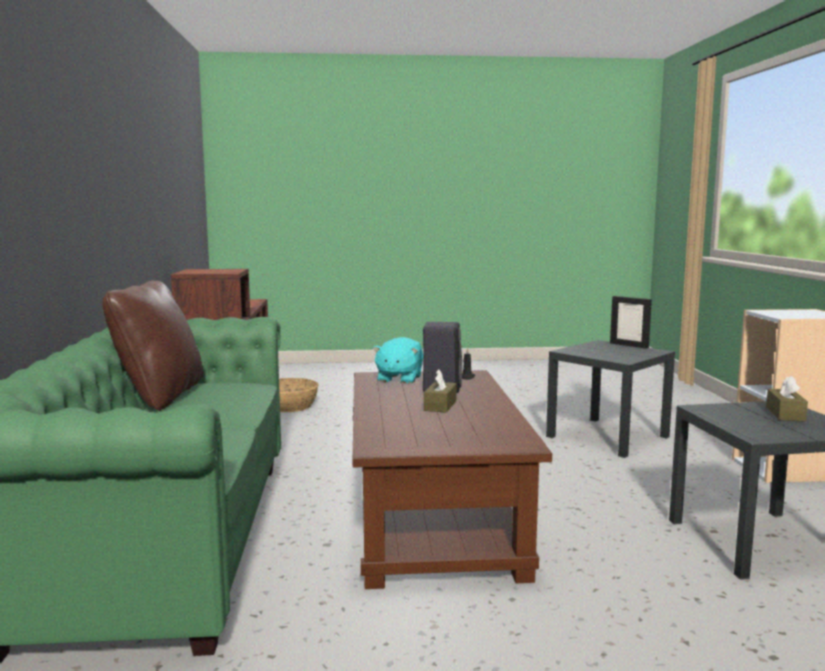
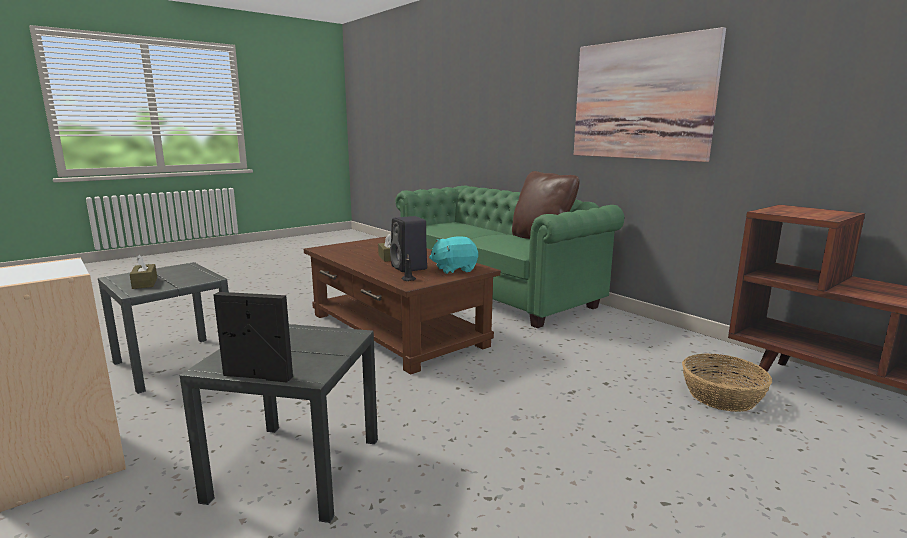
camera: 145 degrees right, 5 degrees up
(103, 169) = (641, 100): none -> picture
(399, 379) = (454, 269): turquoise plush toy -> turquoise plush toy turned 90 degrees counterclockwise

